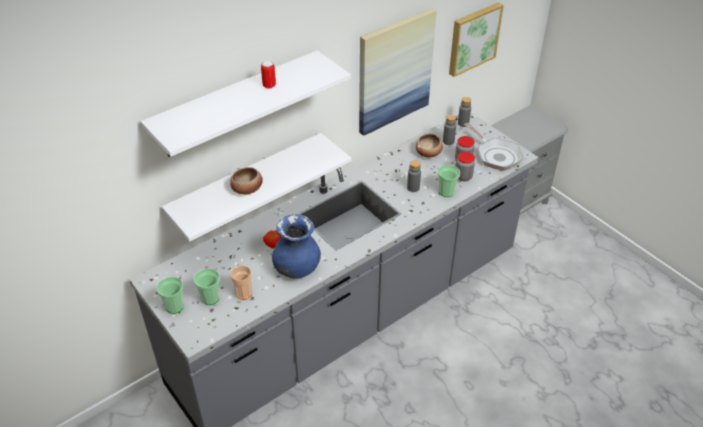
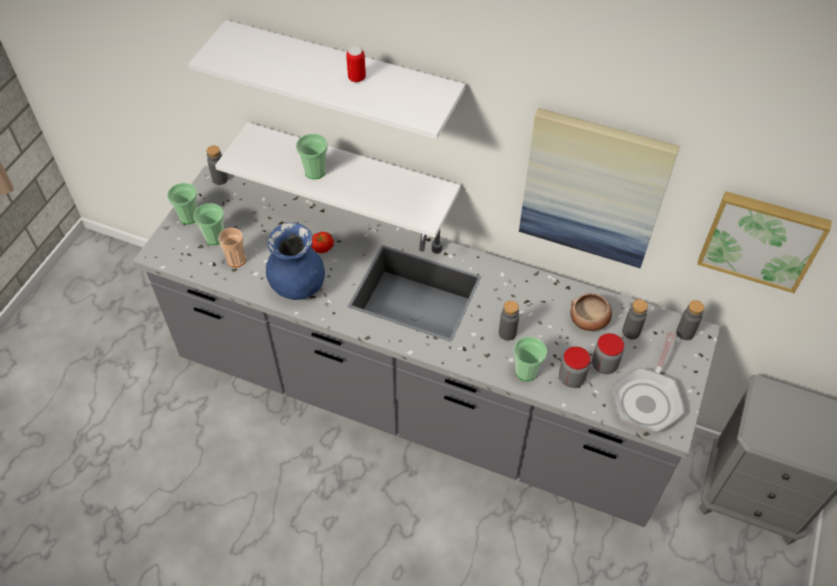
camera: 60 degrees right, 10 degrees up
(153, 275) = (220, 179): none -> grey bottle
(247, 189) = (315, 172): bowl -> cup

